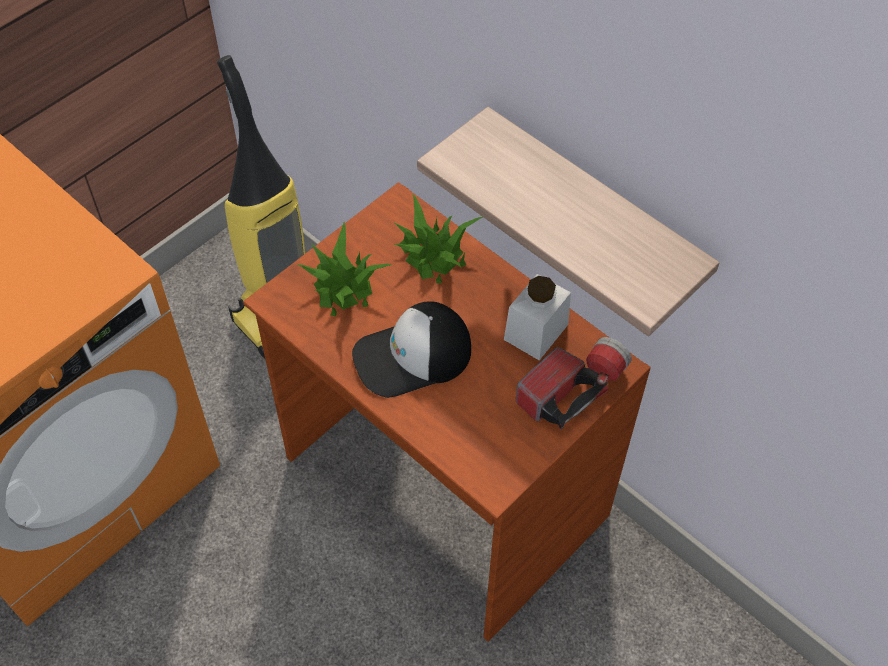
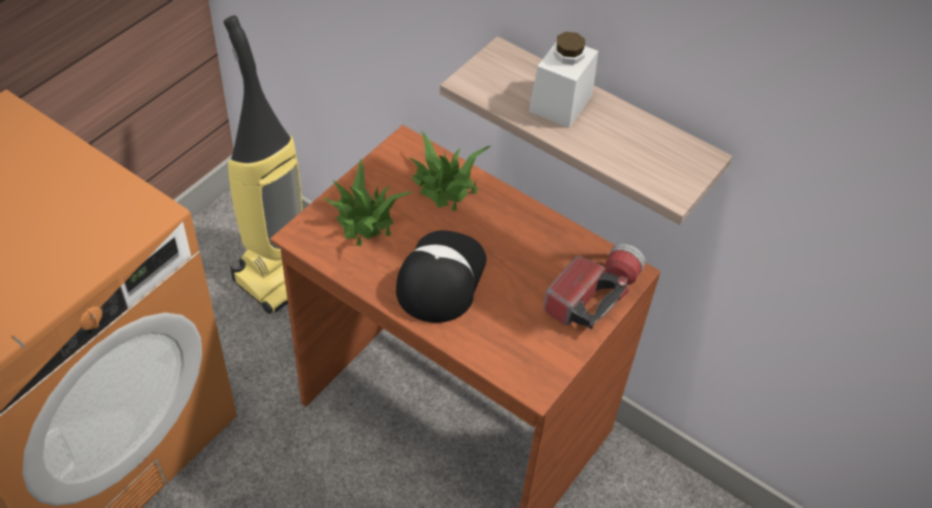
camera: 10 degrees left, 5 degrees down
(412, 356) = (440, 277): cap -> cap turned 135 degrees clockwise
(536, 332) = (551, 247): white jar -> white jar (561, 103)

